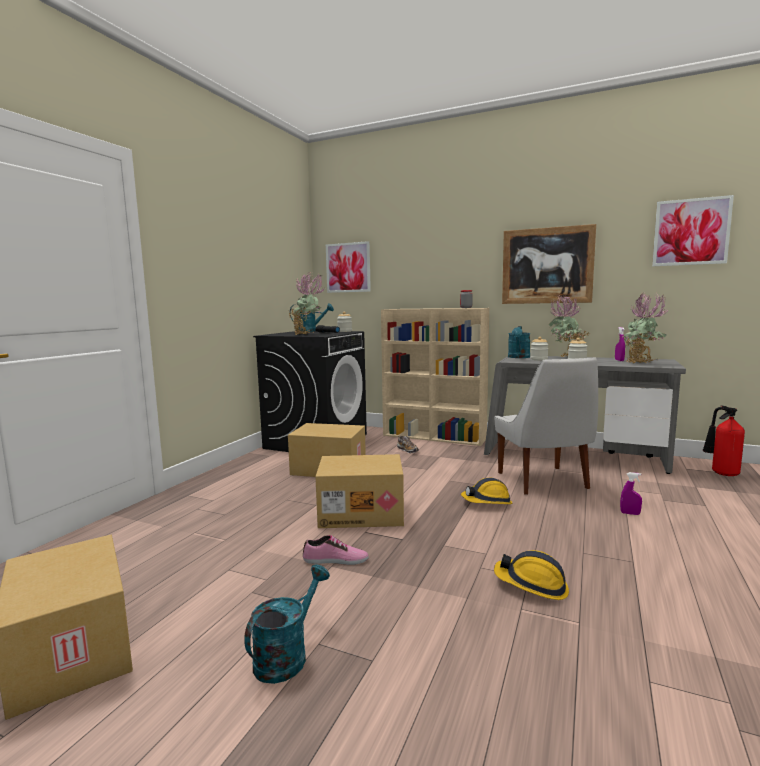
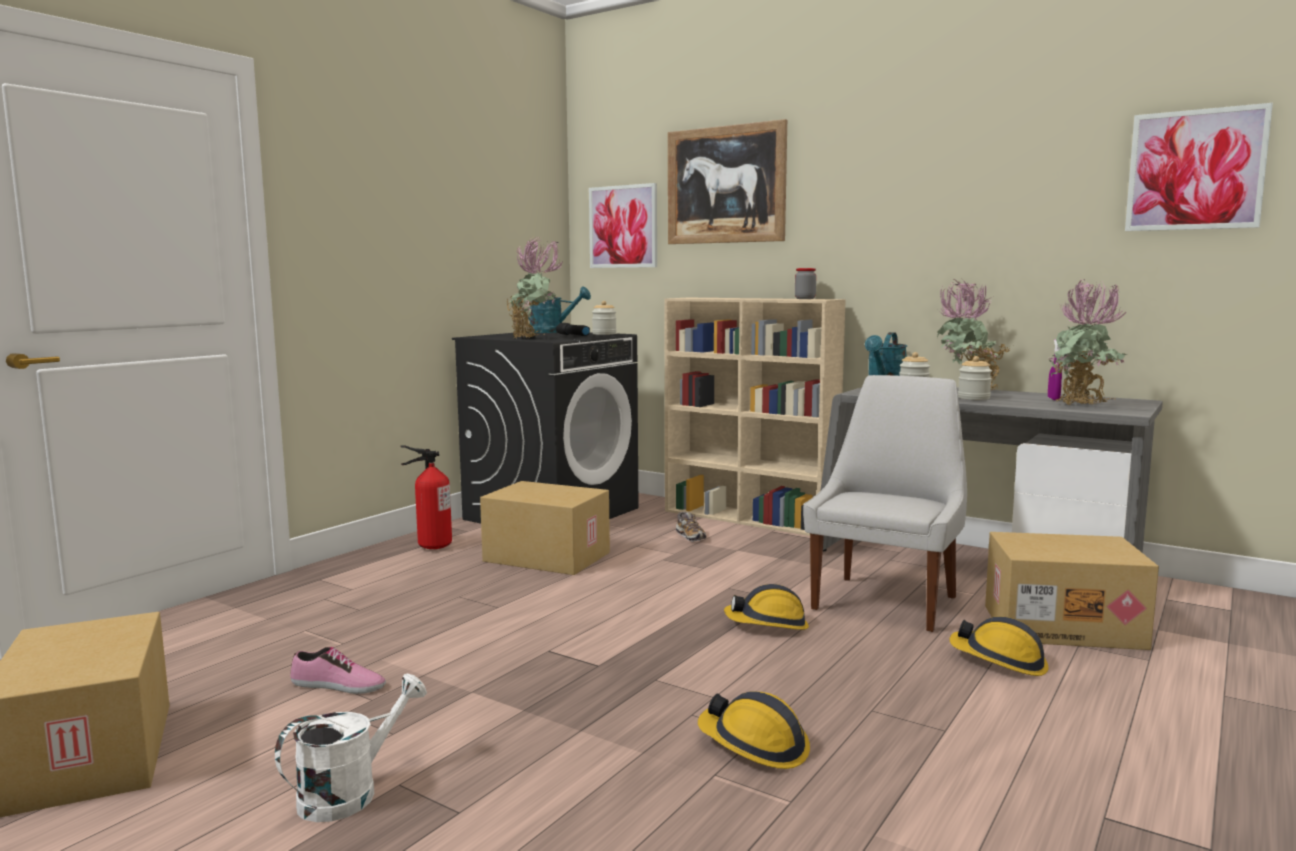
camera: 10 degrees right, 0 degrees up
(287, 655) = (350, 792): turquoise watering can -> white watering can
(335, 560) = (482, 684): shoe -> shoe (338, 686)
(362, 513) = (560, 624): cardboard box -> cardboard box (1063, 626)
(544, 482) = (886, 601): white chair -> white chair turned 150 degrees counterclockwise
(547, 266) = (943, 228): picture -> picture (725, 185)
(630, 513) = (999, 661): purple spray bottle -> hard hat
(720, 473) = (1225, 612): fire extinguisher -> fire extinguisher (432, 546)

